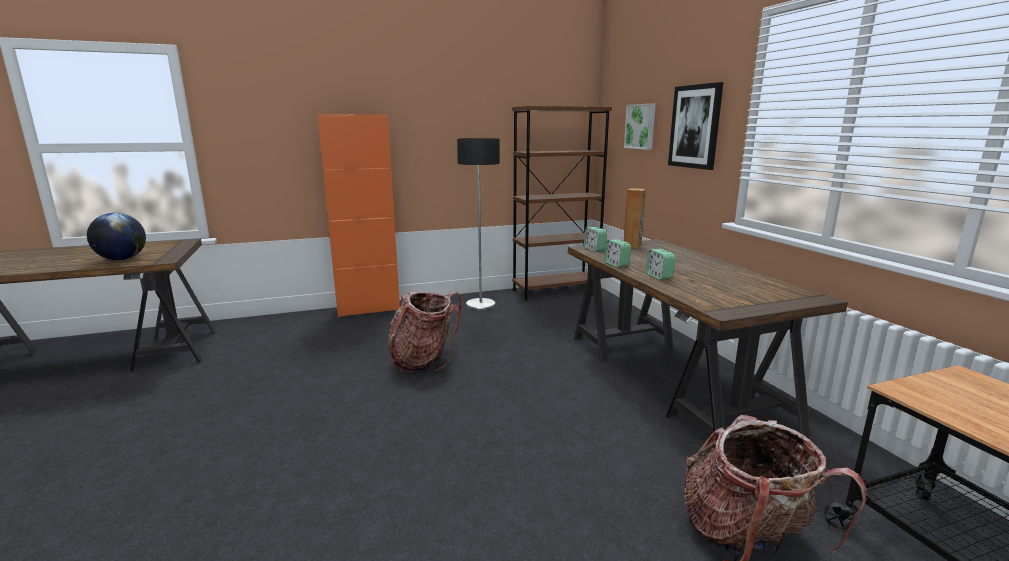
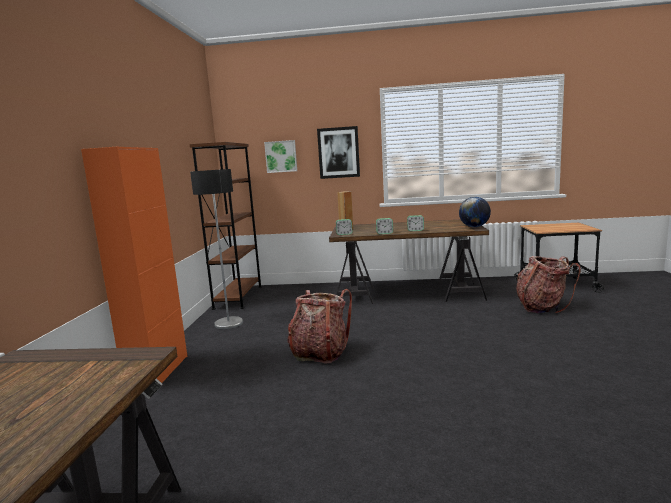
camera: 65 degrees left, 5 degrees down
(122, 259) = (81, 387): globe -> globe (474, 227)

